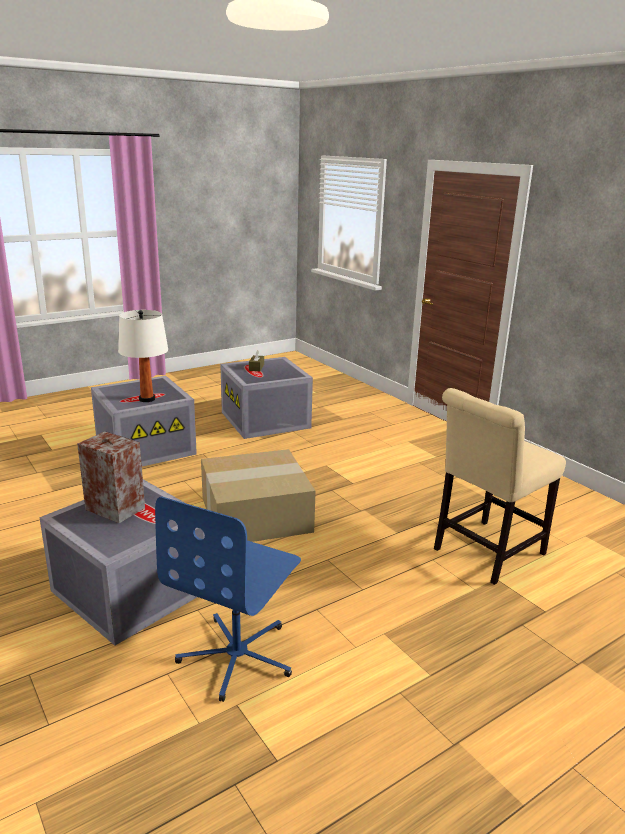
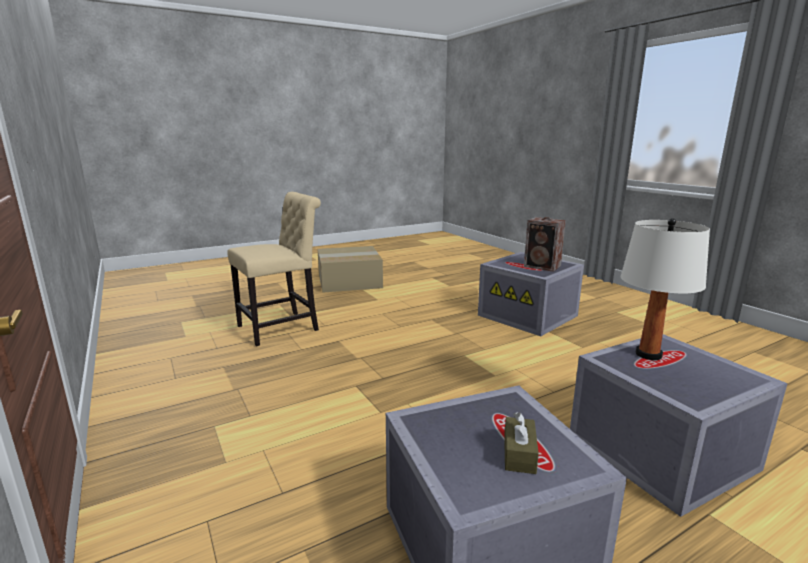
camera: 175 degrees left, 5 degrees down
(238, 656) = (453, 295): blue office chair -> none
(257, 513) = (459, 356): cardboard box -> cardboard box (348, 281)

